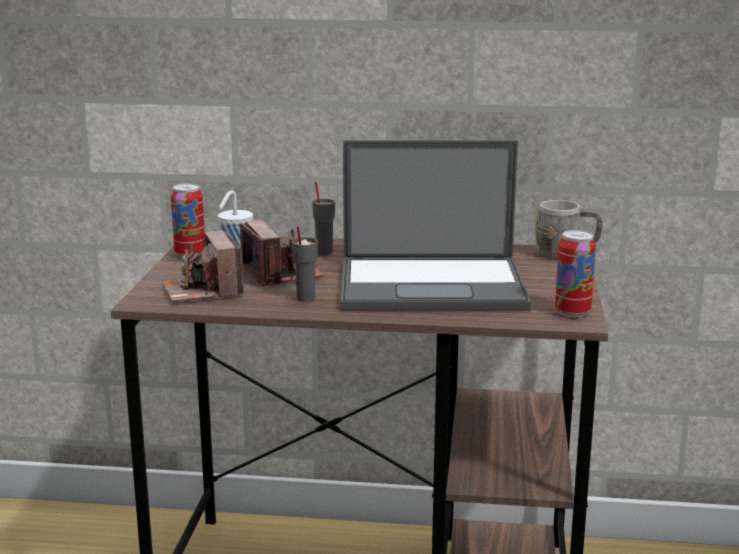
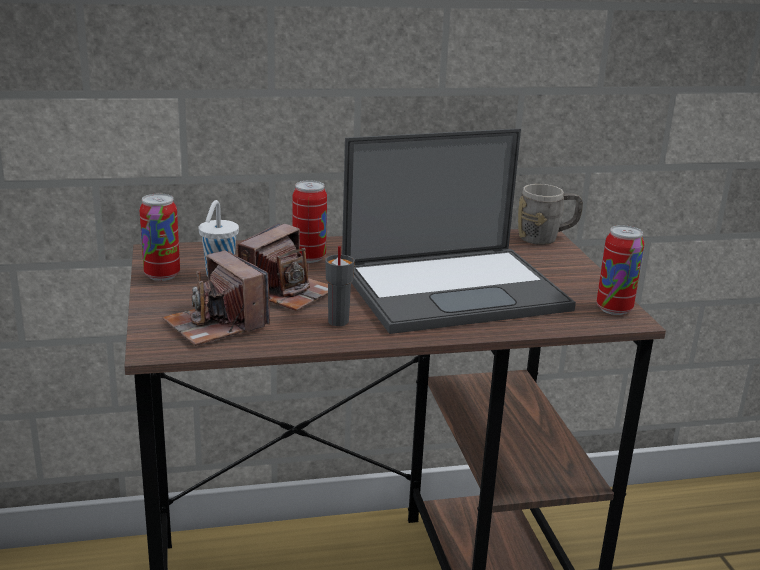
camera: 20 degrees left, 5 degrees up
(281, 275) = (287, 292): camera -> camera turned 75 degrees clockwise
(324, 252) = (309, 258): grey cup -> can

